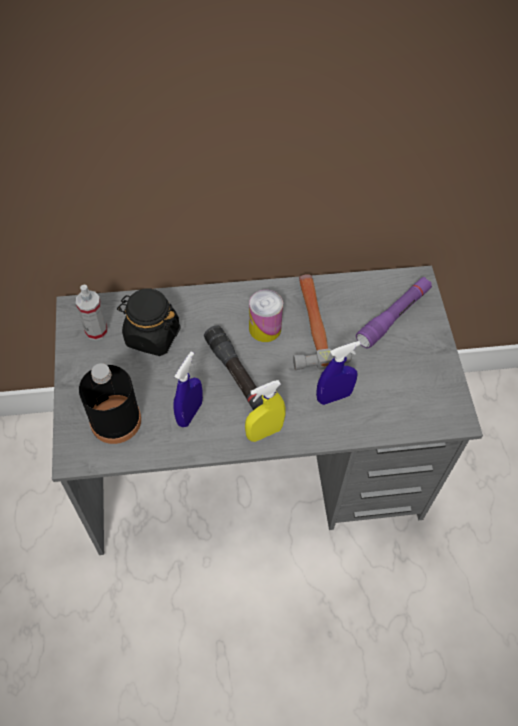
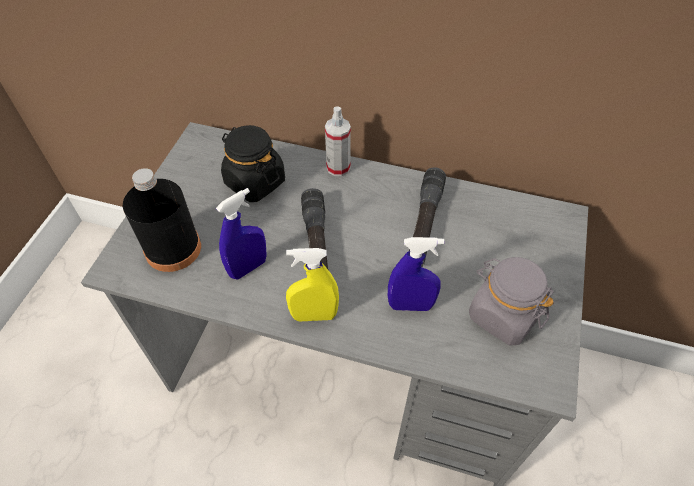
camera: 25 degrees right, 5 degrees down
(96, 331) = (206, 161): spray bottle -> spray bottle (338, 167)
(265, 328) = (370, 211): can -> none
(313, 324) = (424, 223): hammer -> black flashlight
(393, 316) = (520, 244): purple flashlight -> none
(404, 378) = (503, 315): none -> grey jar

